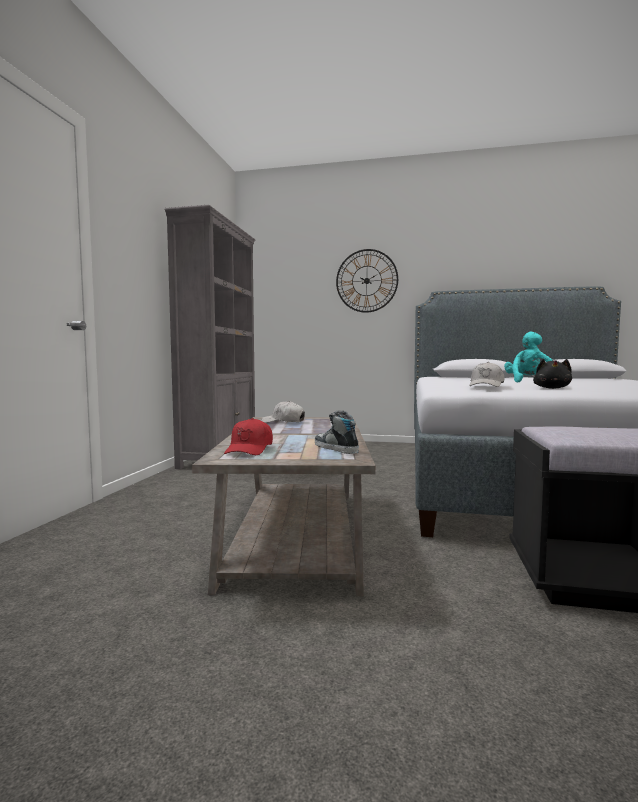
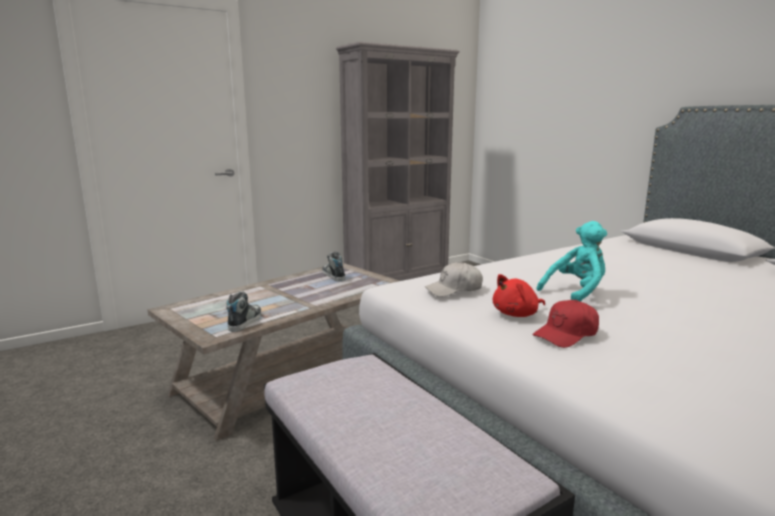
camera: 45 degrees right, 10 degrees up
(249, 449) = (207, 305): red cap -> red cap (566, 334)
(283, 422) = (333, 276): white cap -> shoe
(366, 281) = (604, 88): wall clock -> none
(552, 388) = (517, 314): black plush toy -> red plush toy

